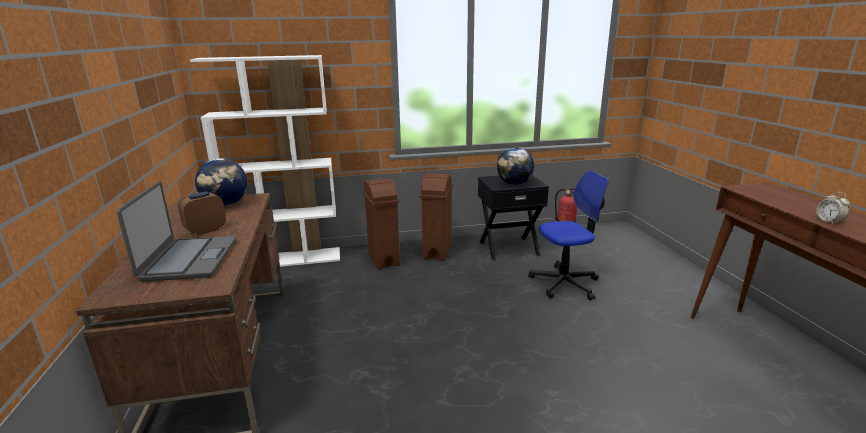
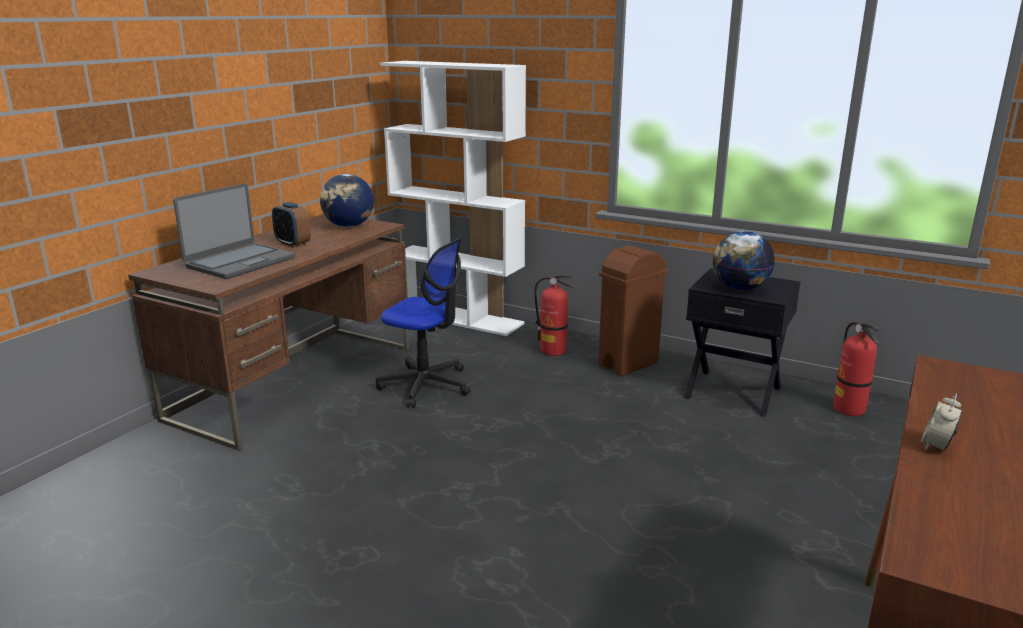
camera: 40 degrees right, 0 degrees up
(206, 230) = (292, 243): alarm clock -> alarm clock turned 135 degrees counterclockwise
(384, 259) = (553, 351): brown trash can -> fire extinguisher
(564, 283) = (737, 461): office chair -> office chair (426, 385)

